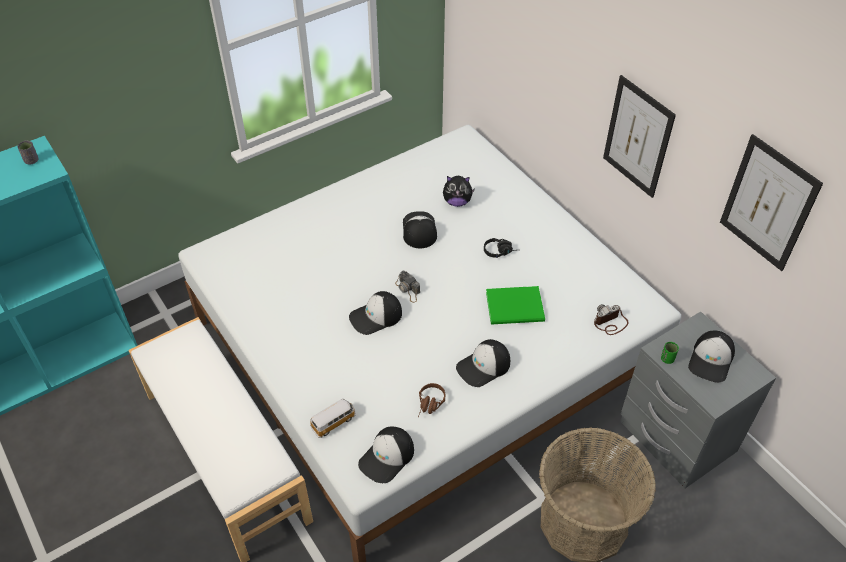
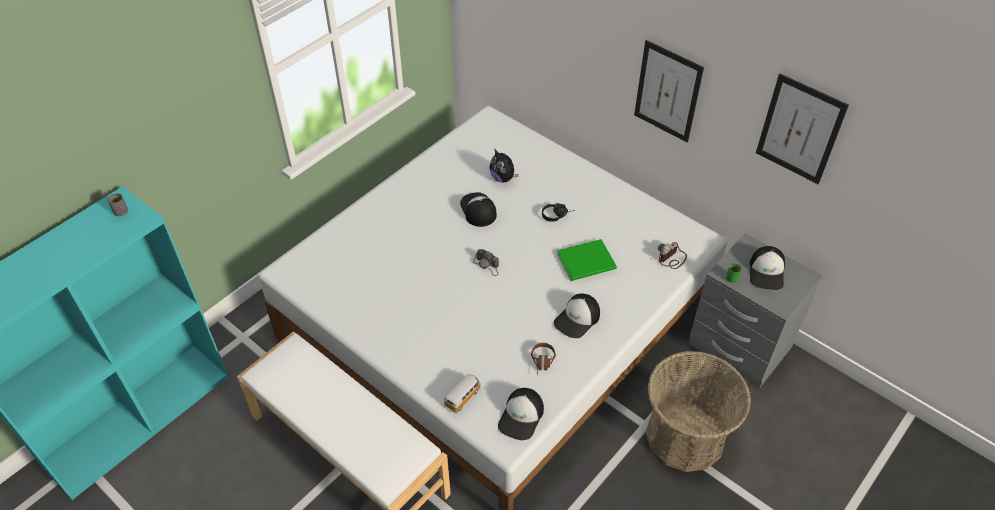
camera: 15 degrees left, 0 degrees up
(376, 317) = (467, 295): cap -> none
(457, 202) = (503, 178): plush toy -> plush toy turned 60 degrees clockwise

